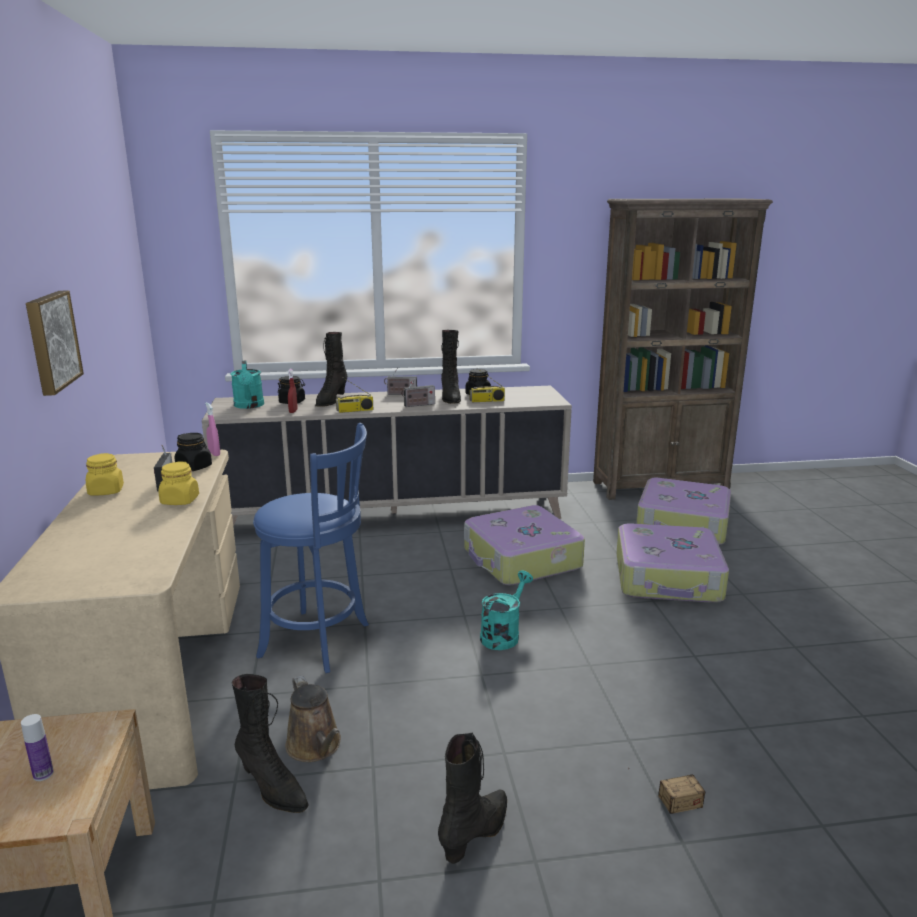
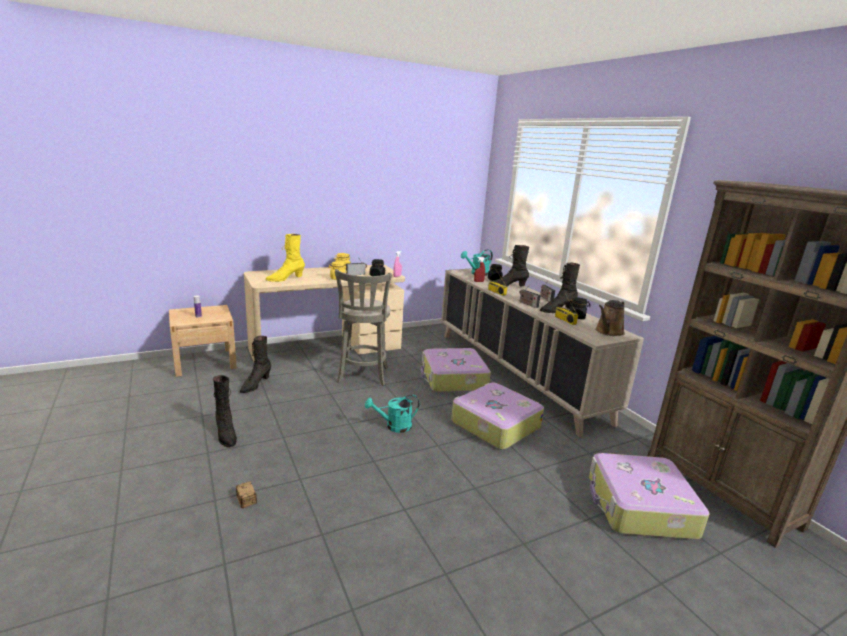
camera: 70 degrees right, 0 degrees up
(51, 341) = (345, 202): picture -> none
(130, 552) = (285, 279): none -> yellow boot
(315, 746) = (282, 389): brown watering can -> brown watering can (608, 332)
(320, 641) = (362, 376): blue stool -> grey stool
(476, 834) = (226, 435): black boot -> black boot turned 45 degrees clockwise
(503, 634) = (394, 426): turquoise watering can -> turquoise watering can turned 150 degrees clockwise
(668, 578) = (519, 496): suitcase -> suitcase (453, 379)

